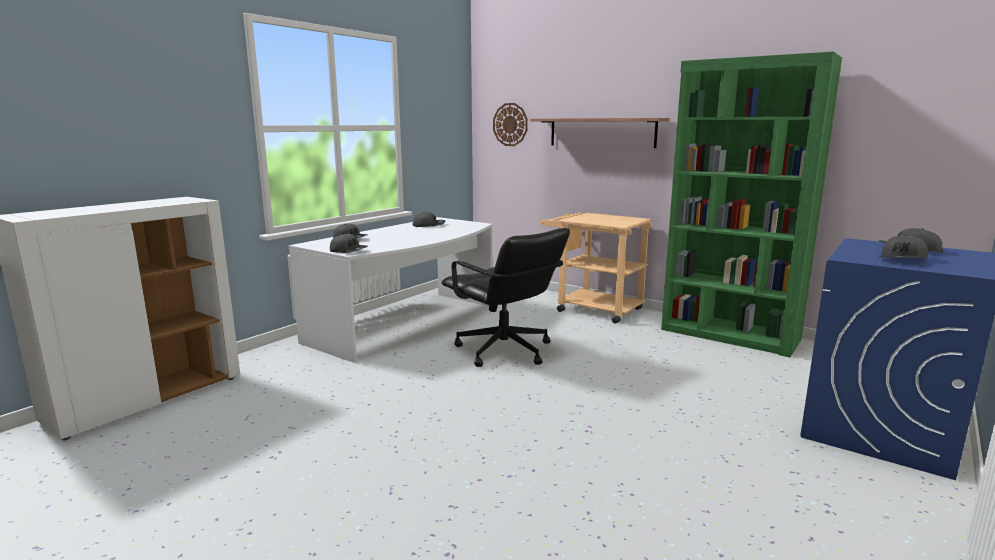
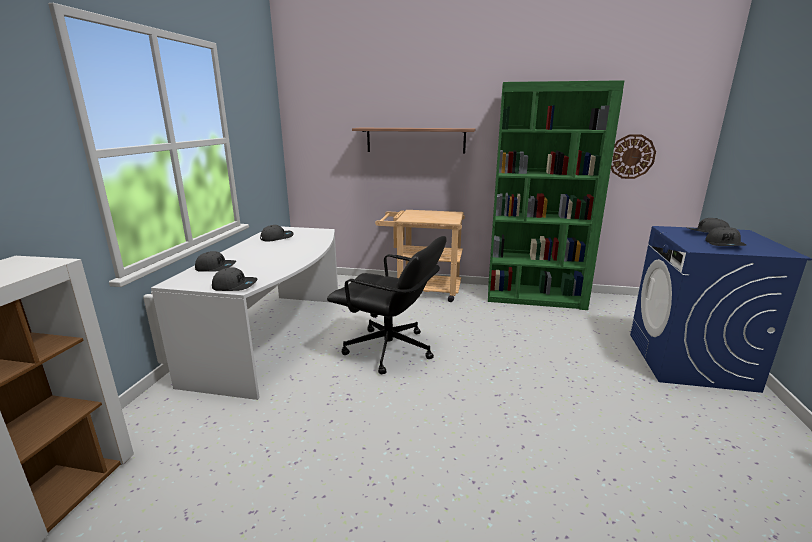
camera: 25 degrees left, 5 degrees up
(510, 124) = (324, 132): wall clock -> wall clock (631, 156)

